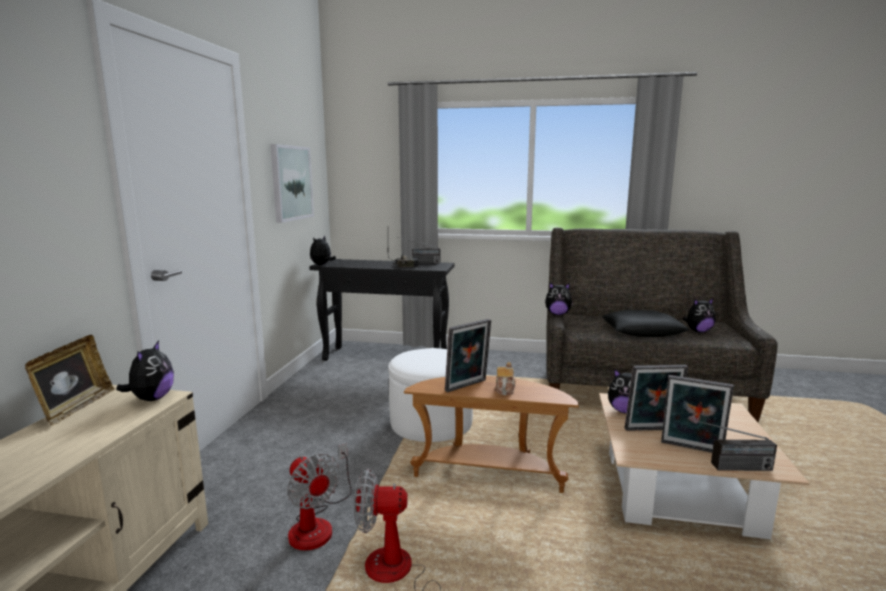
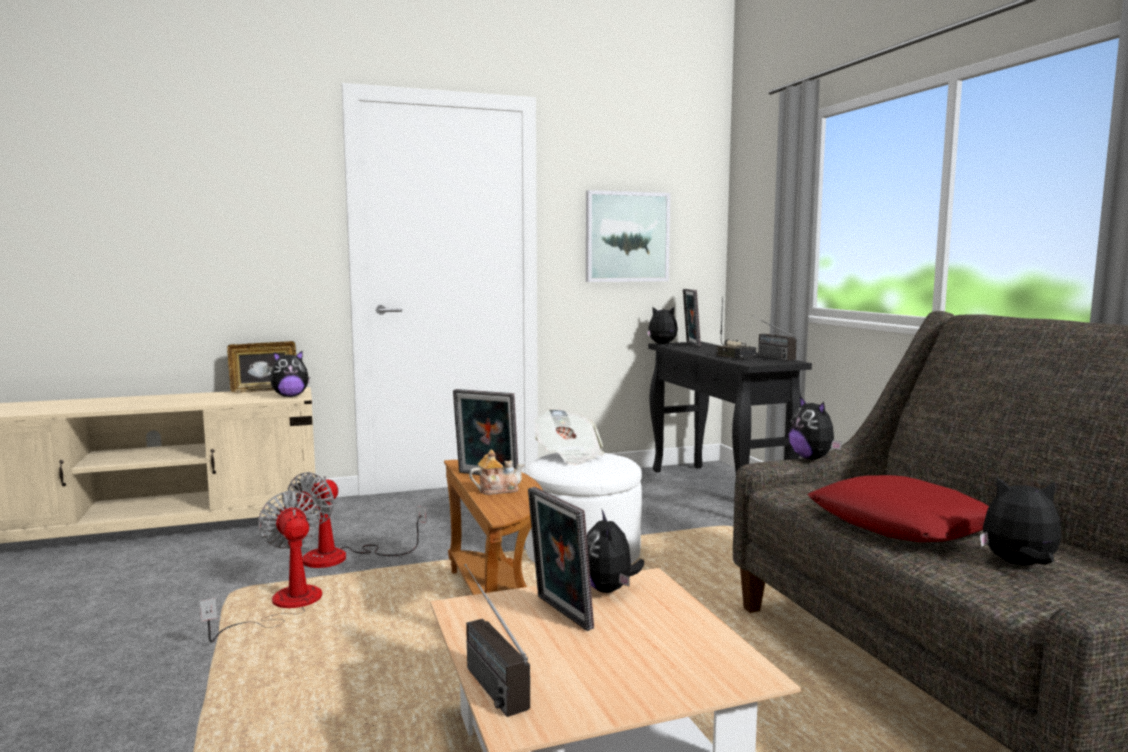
camera: 60 degrees right, 5 degrees down
(414, 358) = (568, 455): none -> newspaper
(643, 331) = (901, 524): black pillow -> red pillow
(691, 449) = (523, 645): picture frame -> picture frame (690, 344)
(698, 331) = (1019, 565): plush toy -> plush toy turned 150 degrees clockwise

